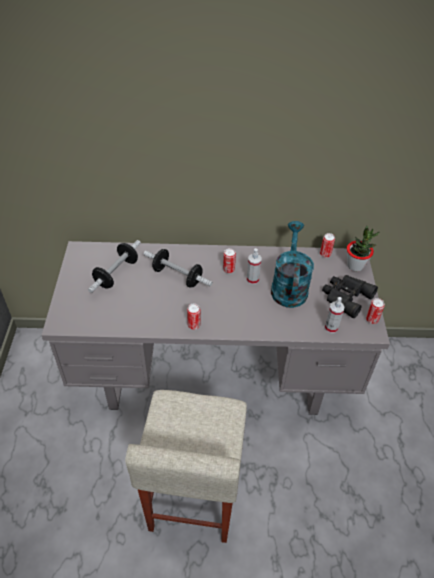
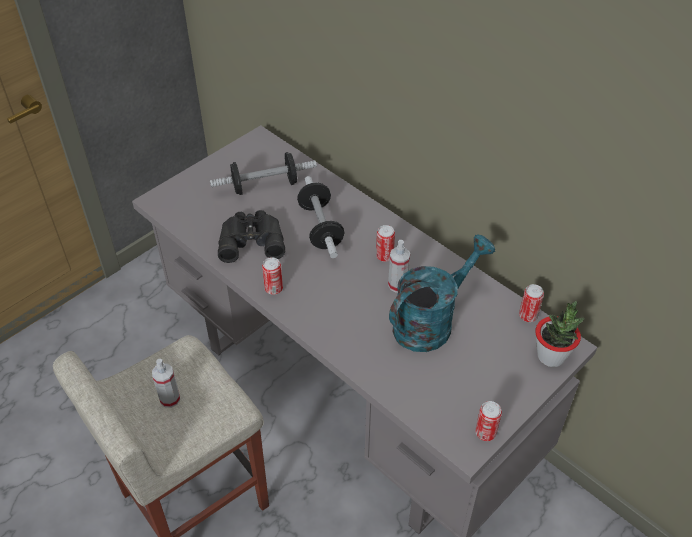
camera: 45 degrees right, 0 degrees up
(331, 327) = (420, 402): spray bottle -> spray bottle (170, 399)
(345, 297) = (486, 382): black binoculars -> black binoculars (251, 239)

